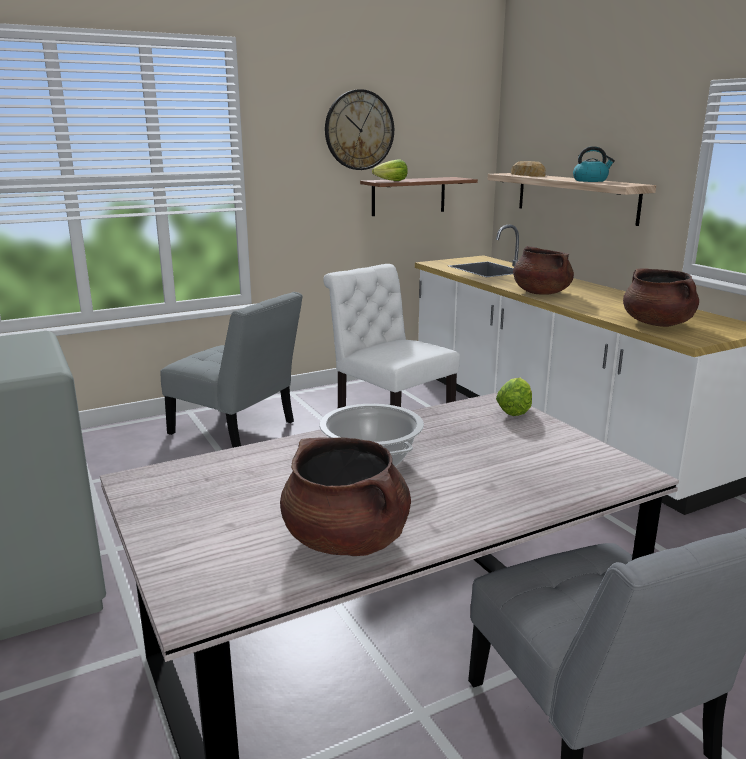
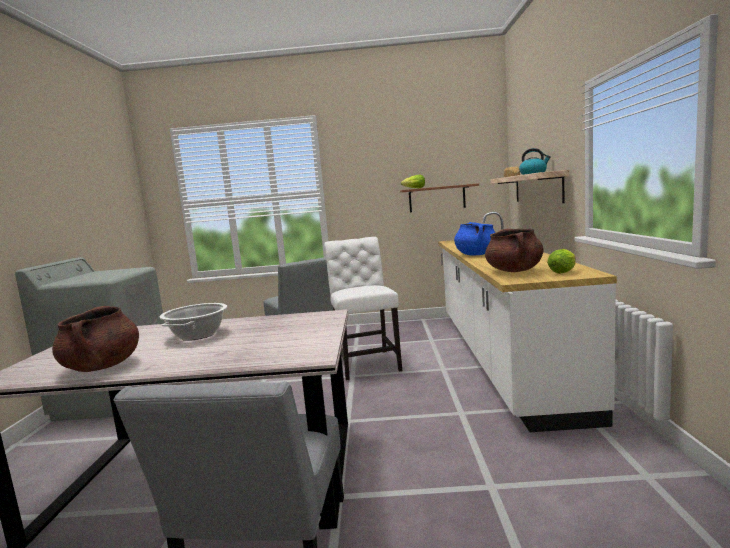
camera: 30 degrees right, 10 degrees down
(359, 130) = (397, 159): wall clock -> none
(515, 410) = (329, 319): lettuce -> lettuce (563, 272)
(540, 293) = (476, 255): brown cooking pot -> blue cooking pot

